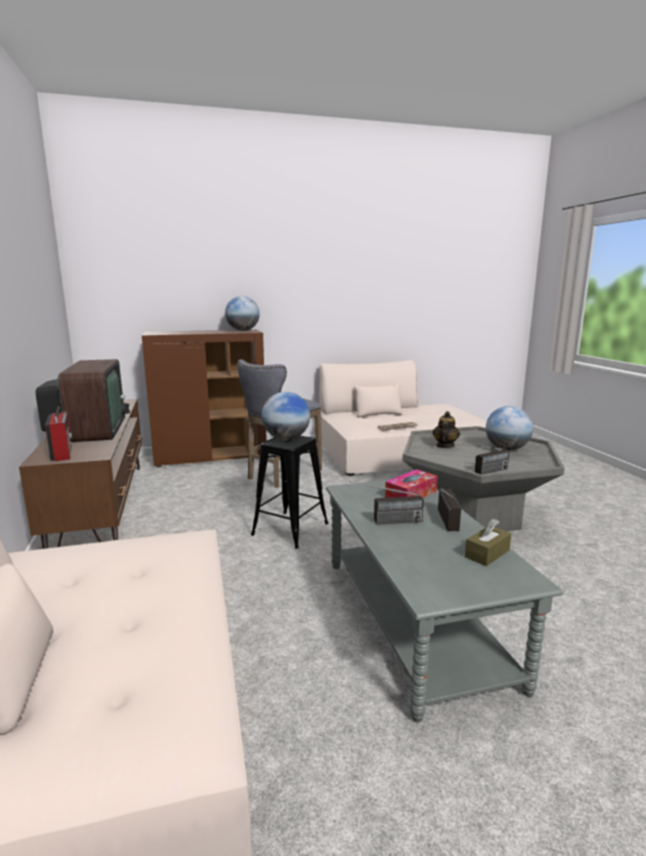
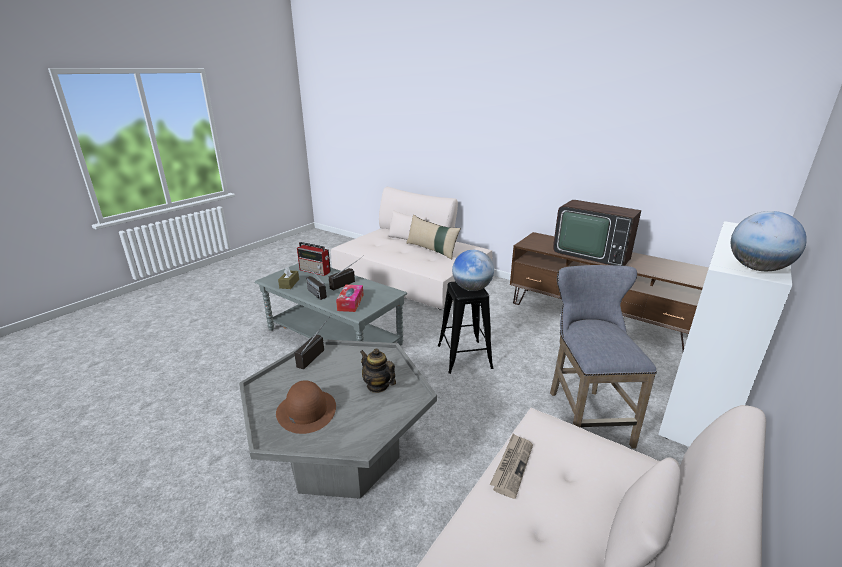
camera: 140 degrees right, 10 degrees up
(62, 452) = (544, 240): radio -> radio (315, 271)
(91, 587) = (432, 250): none -> beige pillow
(211, 457) = (699, 405): brown cabinet -> white cabinet
(444, 446) = (378, 386): teapot -> teapot turned 150 degrees clockwise
(506, 449) = (306, 410): globe -> brown hat

